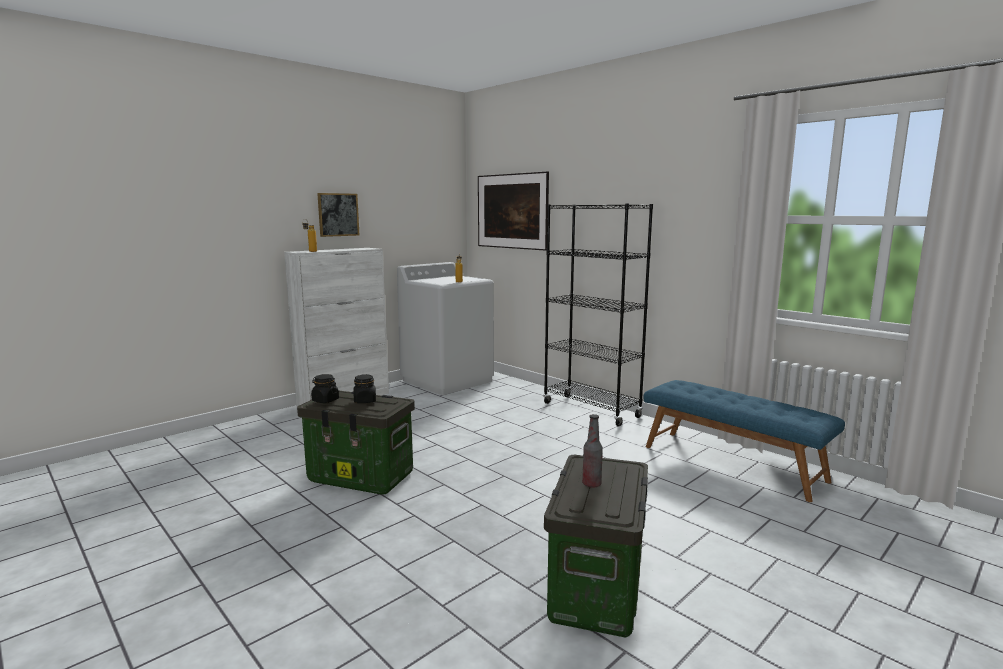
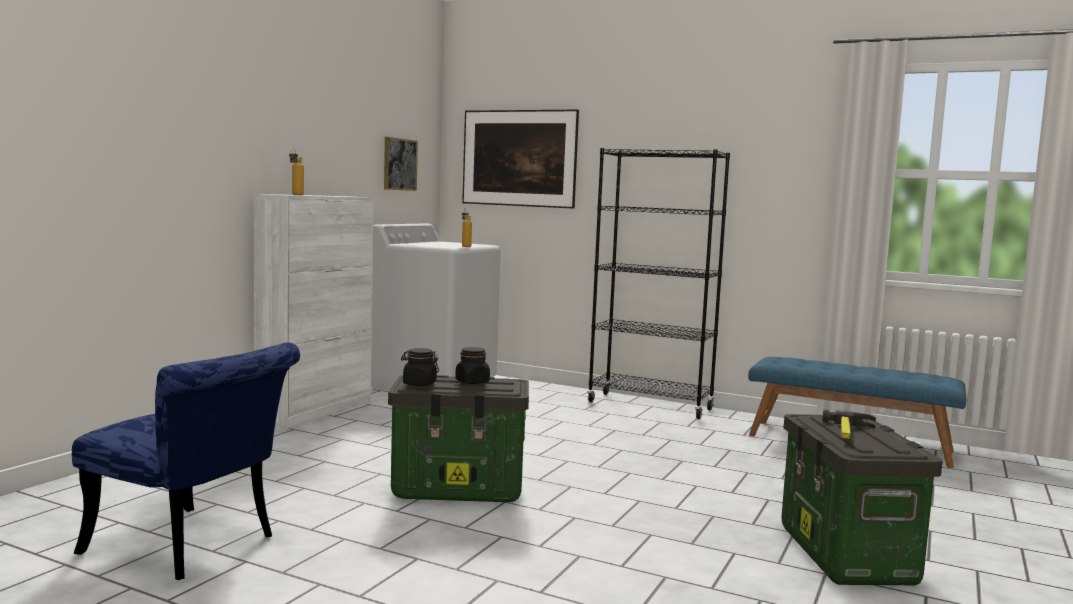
camera: 20 degrees left, 5 degrees down
(144, 508) = (192, 547): none -> blue chair
(338, 214) = (312, 147): picture -> picture (399, 164)
(591, 484) = (848, 432): bottle -> hammer

